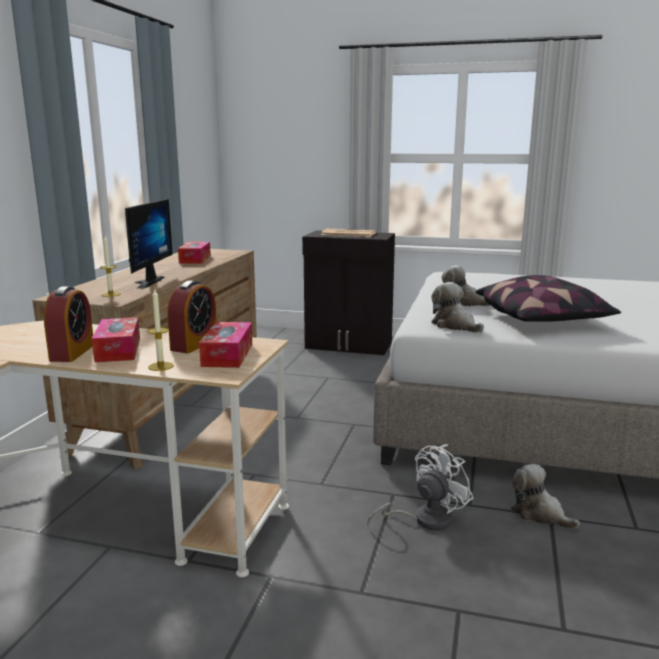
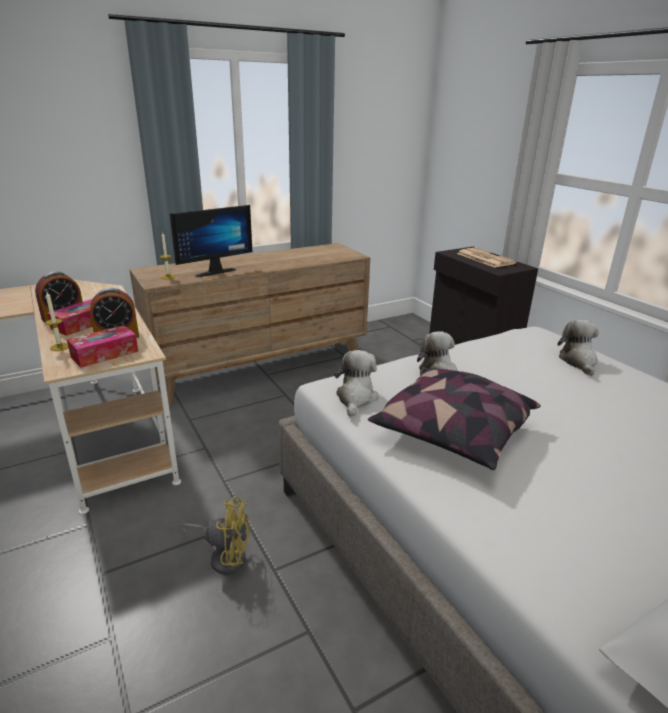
camera: 45 degrees right, 10 degrees up
(195, 259) = (303, 256): tissue box -> none
(424, 519) = (224, 556): white fan -> yellow fan
(539, 513) = (306, 621): plush toy -> plush toy (578, 361)

